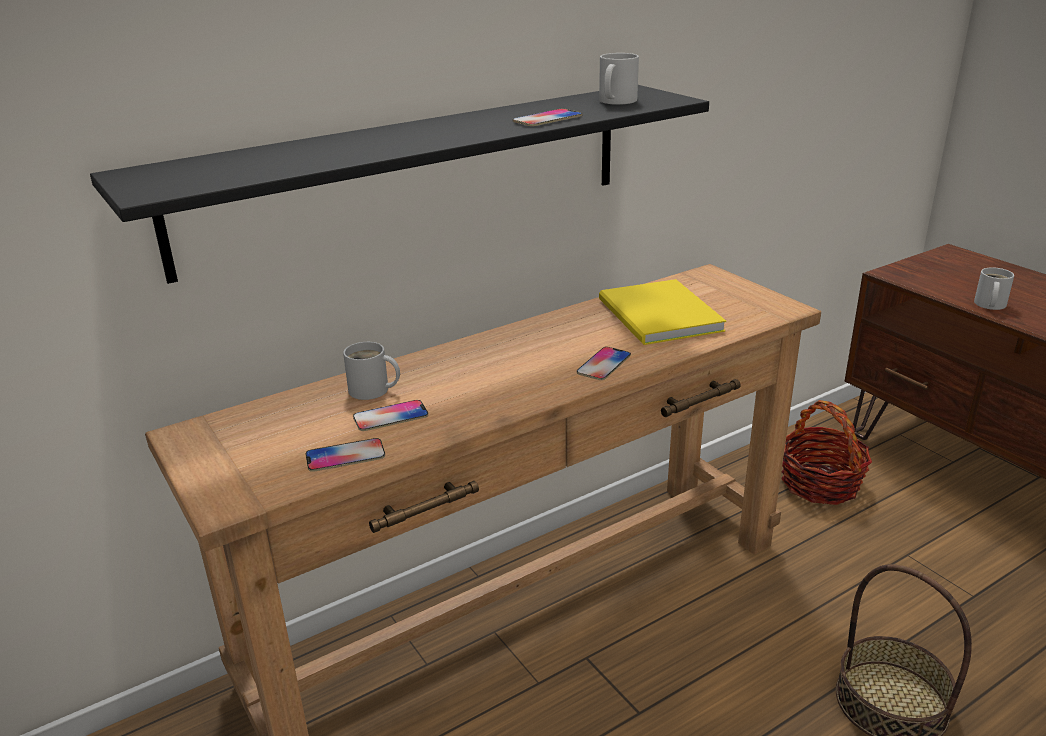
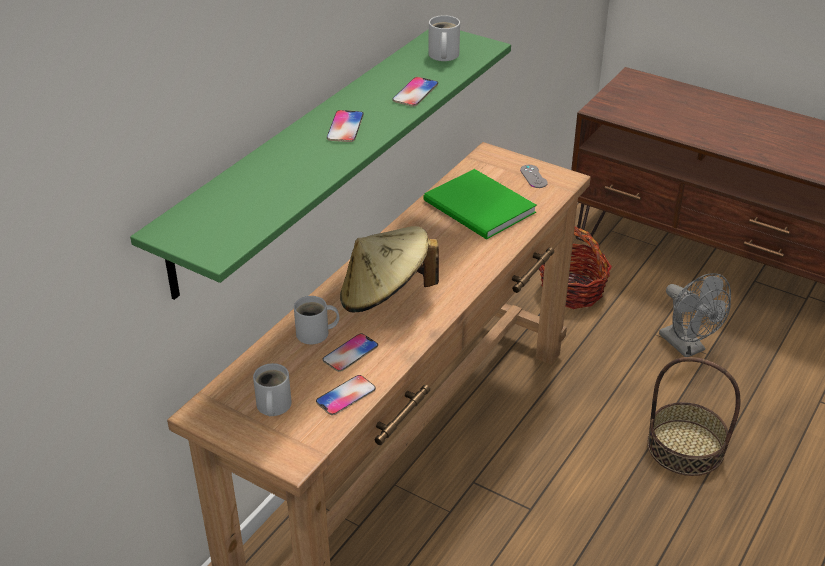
camera: 25 degrees left, 10 degrees up
(411, 175) = (308, 153): black shelf -> green shelf
(480, 373) = (385, 296): none -> beige hat
(604, 364) = (470, 265): phone -> phone (345, 127)
(658, 317) = (479, 209): yellow book -> green book
(747, 300) = (533, 176): none -> grey game controller
(947, 580) = (687, 347): none -> grey fan
(988, 305) = (679, 129): white mug -> white mug (272, 406)

